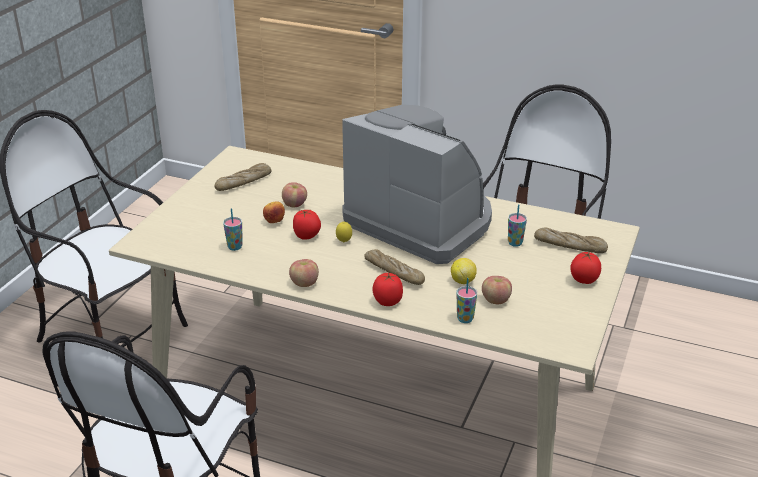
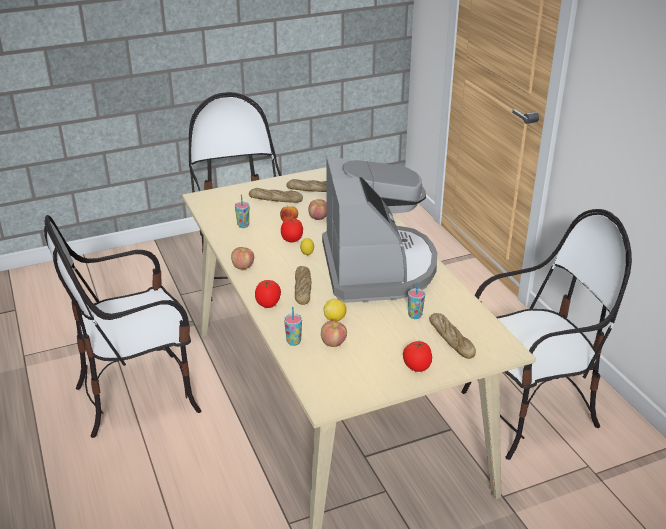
camera: 45 degrees right, 0 degrees up
(223, 208) = (275, 200): none -> bread

